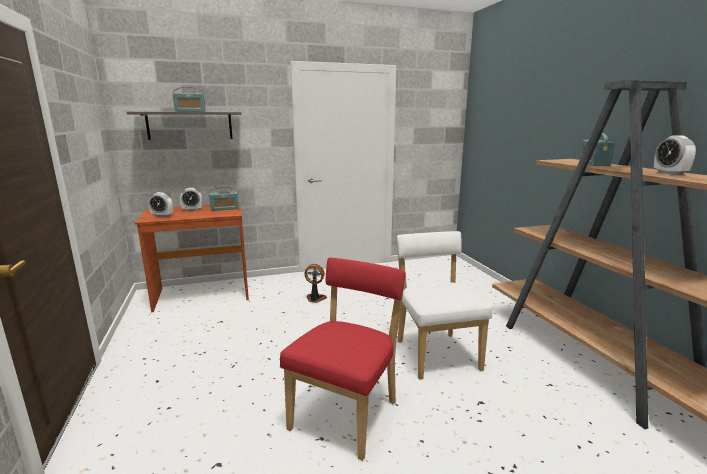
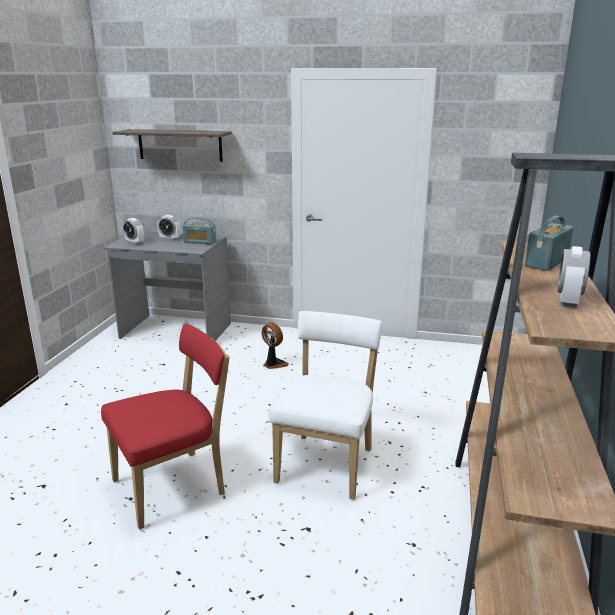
camera: 30 degrees right, 5 degrees up
(190, 111) = (173, 131): radio -> none
(202, 294) = (175, 331): brown desk -> grey desk

